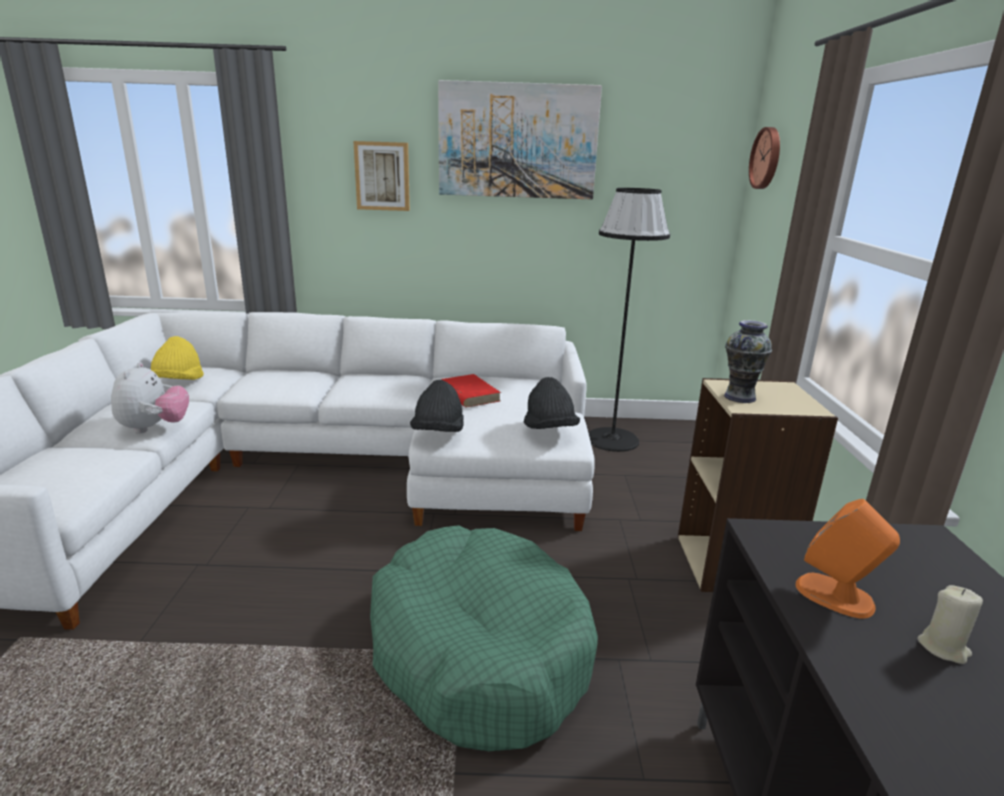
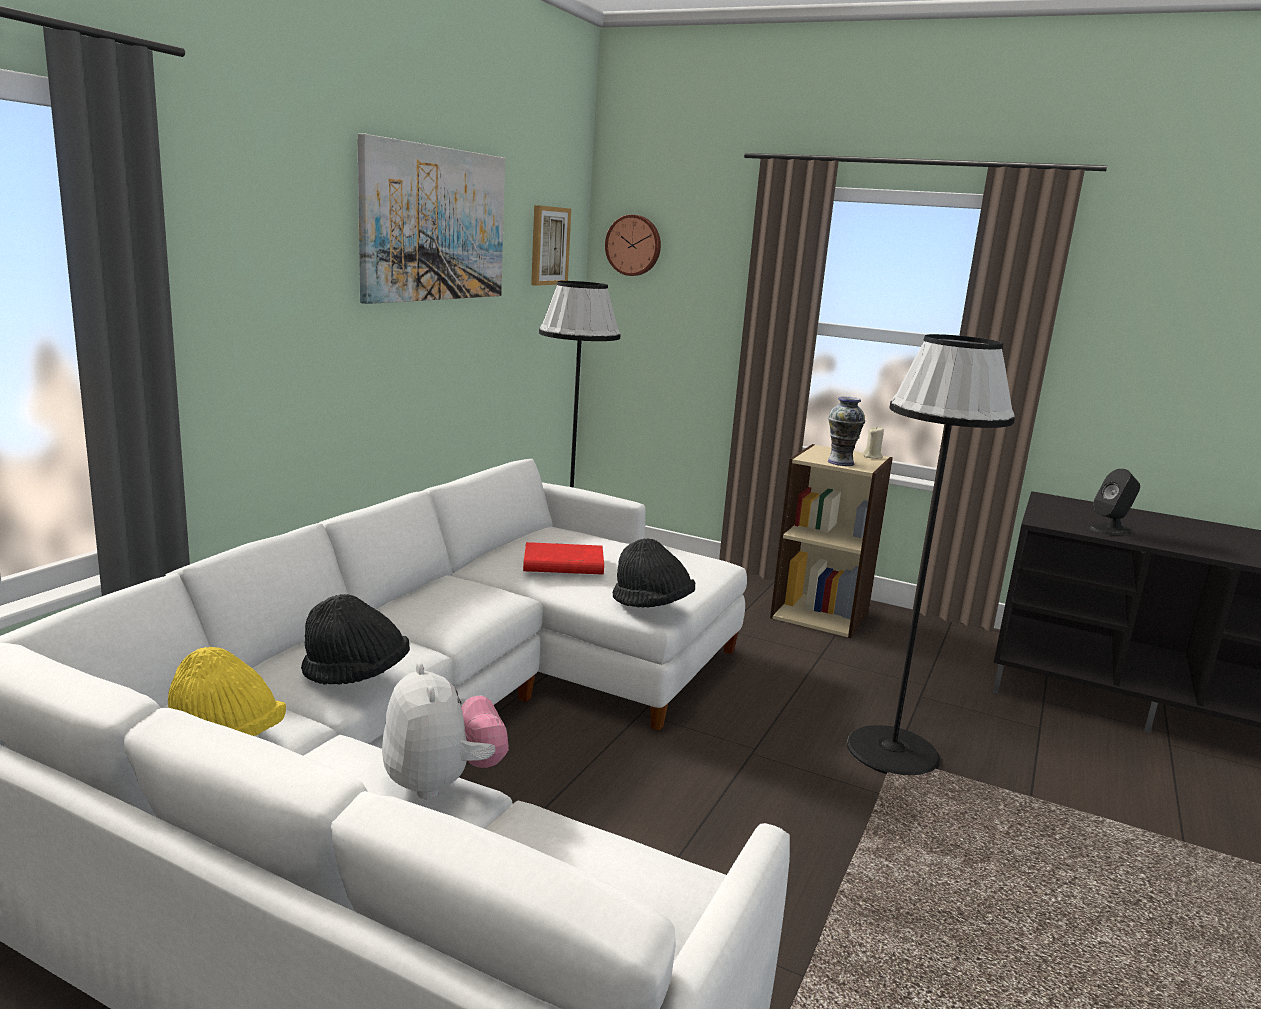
camera: 65 degrees left, 5 degrees down
(154, 428) = (442, 783): plush toy -> plush toy turned 45 degrees clockwise
(382, 176) = (291, 280): picture -> picture (549, 246)
(478, 650) = (892, 751): green dog bed -> black floor lamp
(549, 430) = (693, 559): black hat -> black hat (356, 676)
(835, 596) = (1110, 530): orange speaker -> black speaker
(943, 648) = (1152, 528): beige candle -> beige candle (872, 457)

